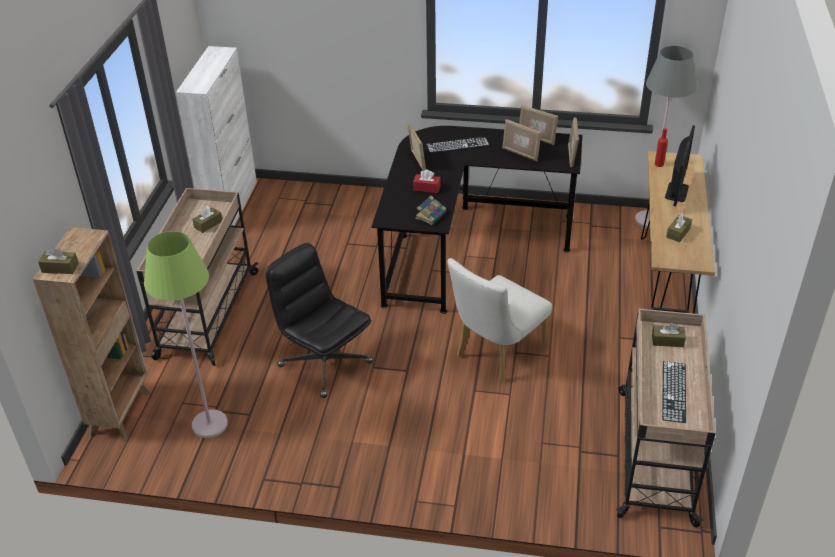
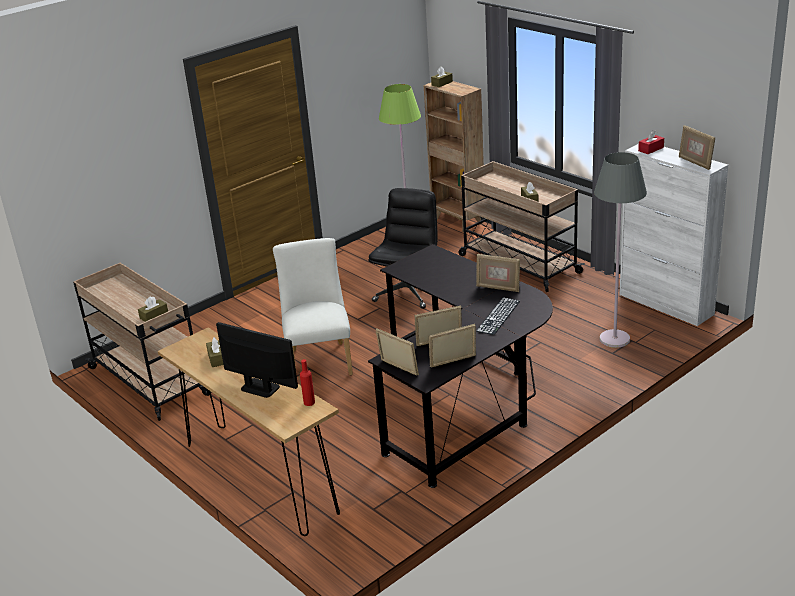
camera: 130 degrees right, 10 degrees down
(215, 58) = (695, 163): none -> picture frame
(324, 364) = (408, 291): black office chair -> black office chair turned 60 degrees counterclockwise
(426, 188) = (450, 279): red tissue box -> red tissue box (651, 149)
(431, 215) = (411, 269): book -> none
(649, 220) = (359, 538): grey floor lamp -> grey floor lamp (614, 339)
(674, 391) = (122, 297): keyboard -> none
(676, 192) = (260, 388): monitor -> monitor turned 150 degrees clockwise

